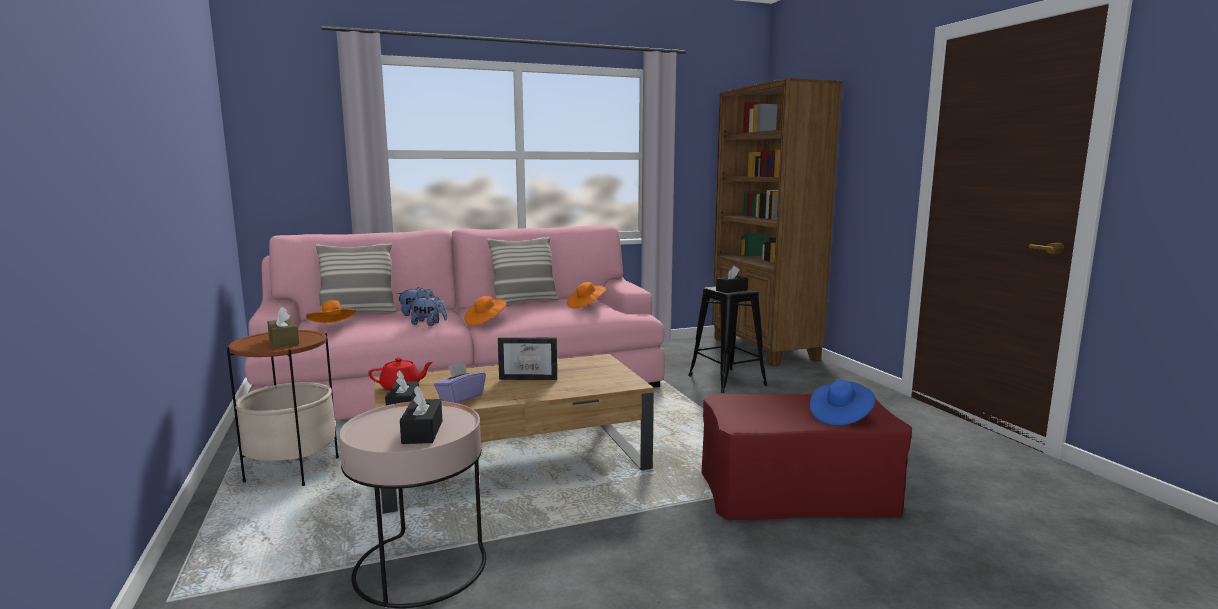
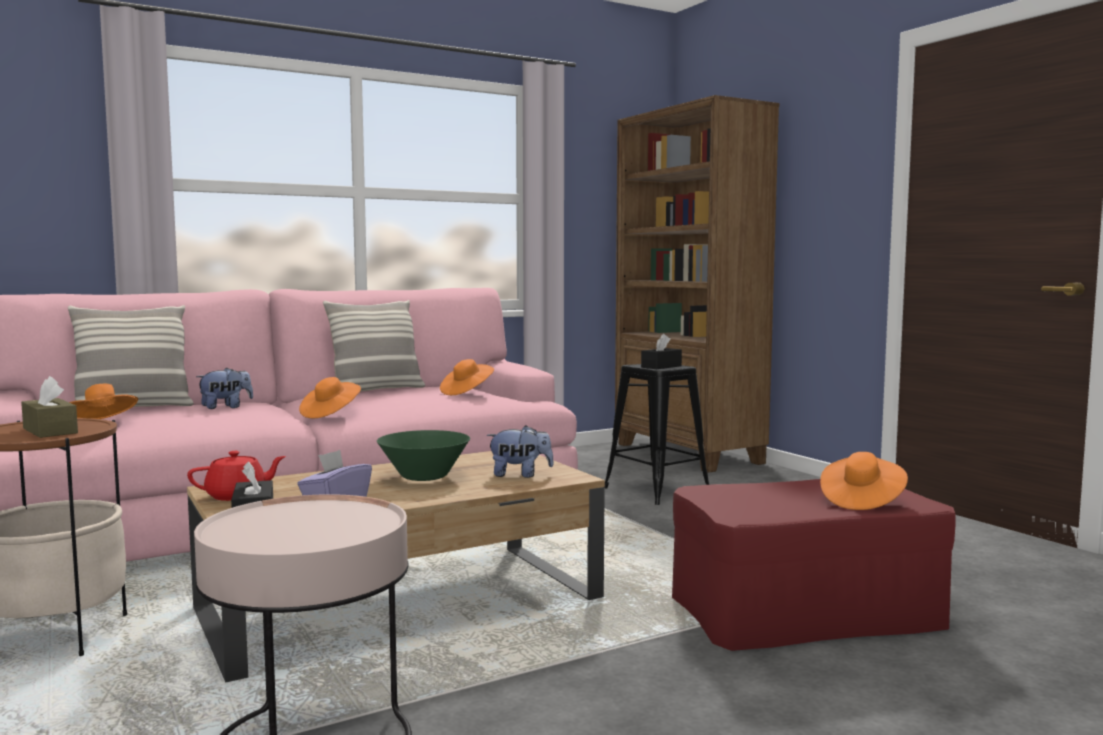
camera: 10 degrees left, 5 degrees down
(422, 432) = (326, 530): black tissue box -> none
(429, 324) = (249, 418): plush toy -> plush toy (520, 475)
(530, 377) = (424, 477): picture frame -> green bowl
(840, 416) = (861, 501): blue hat -> orange hat

